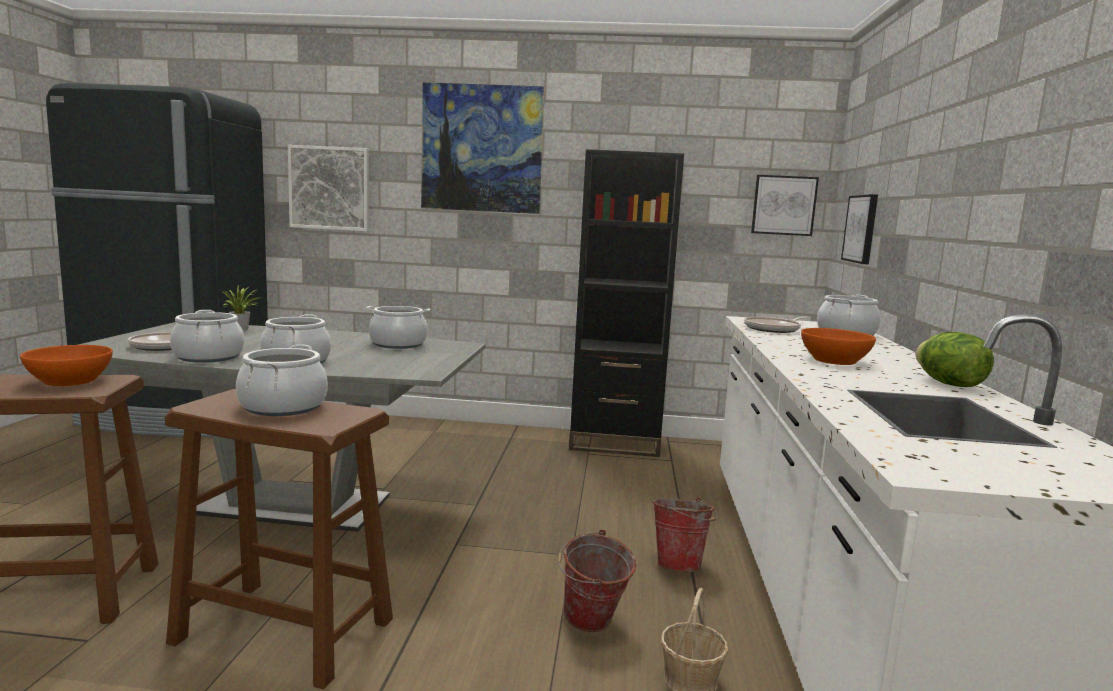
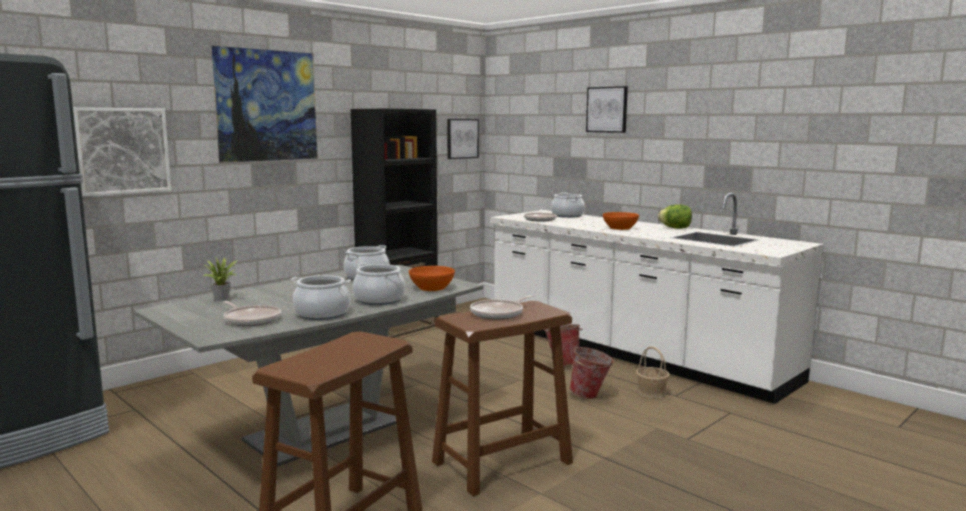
camera: 50 degrees left, 0 degrees up
(70, 381) = (347, 345): orange bowl -> orange bowl (431, 288)
(283, 407) = (499, 313): cooking pot -> frying pan
(861, 229) = (530, 153): picture -> picture (607, 109)

